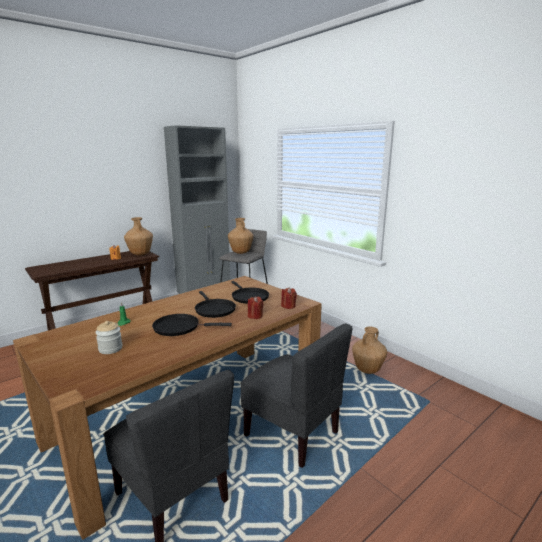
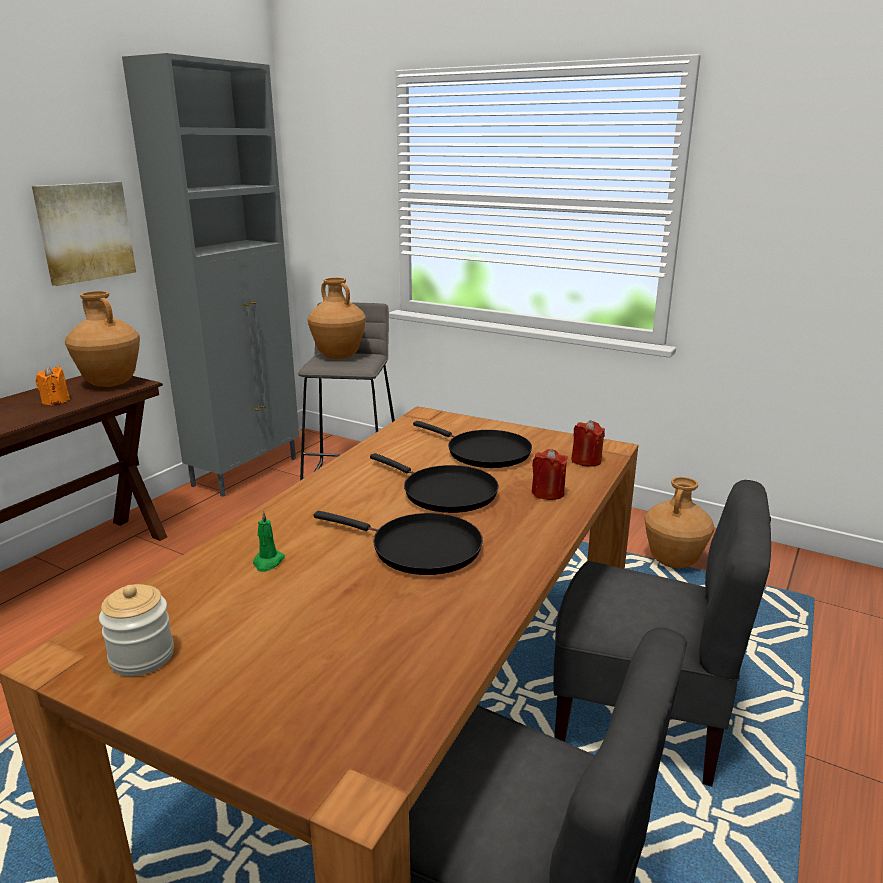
camera: 20 degrees left, 5 degrees up
(110, 349) = (314, 636): jar -> jar (142, 657)
(142, 194) = (84, 232): none -> picture
(180, 327) = (419, 548): black frying pan -> black frying pan turned 135 degrees counterclockwise

